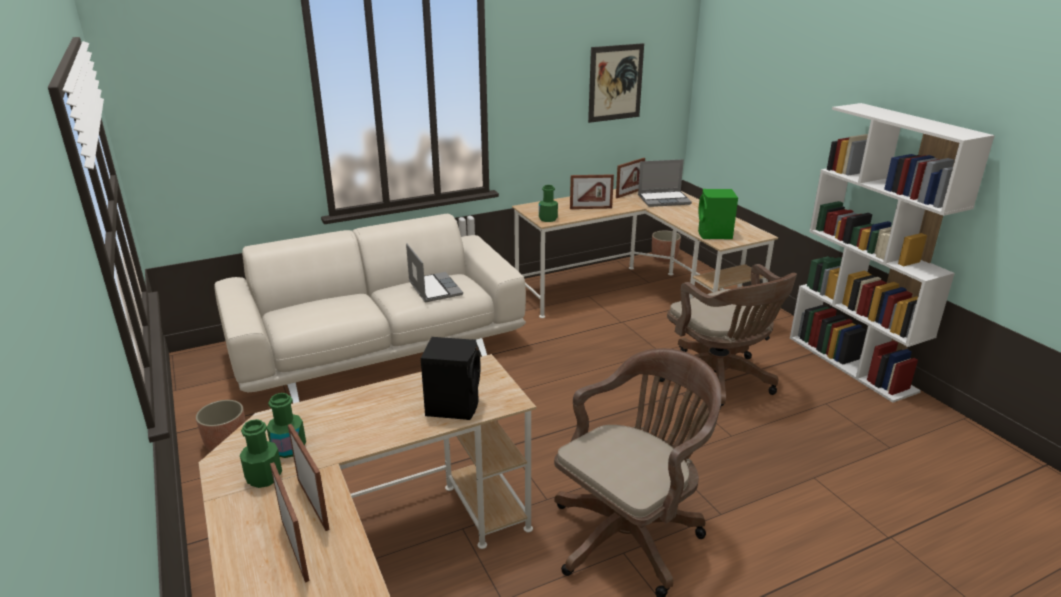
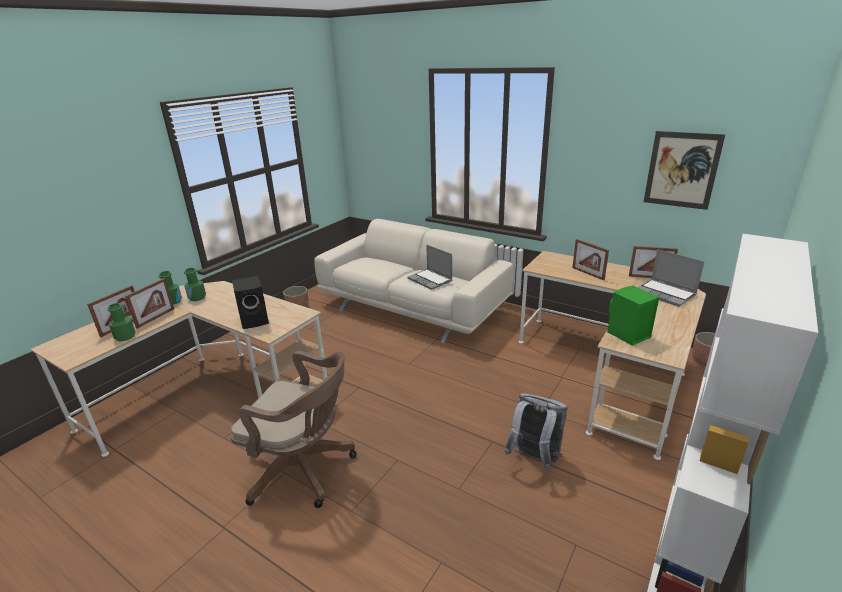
camera: 60 degrees right, 0 degrees up
(434, 288) = (430, 280): laptop -> laptop turned 105 degrees clockwise
(548, 219) = (540, 267): green bottle -> green bottle (125, 336)
(720, 381) = (534, 458): brown office chair -> grey backpack

